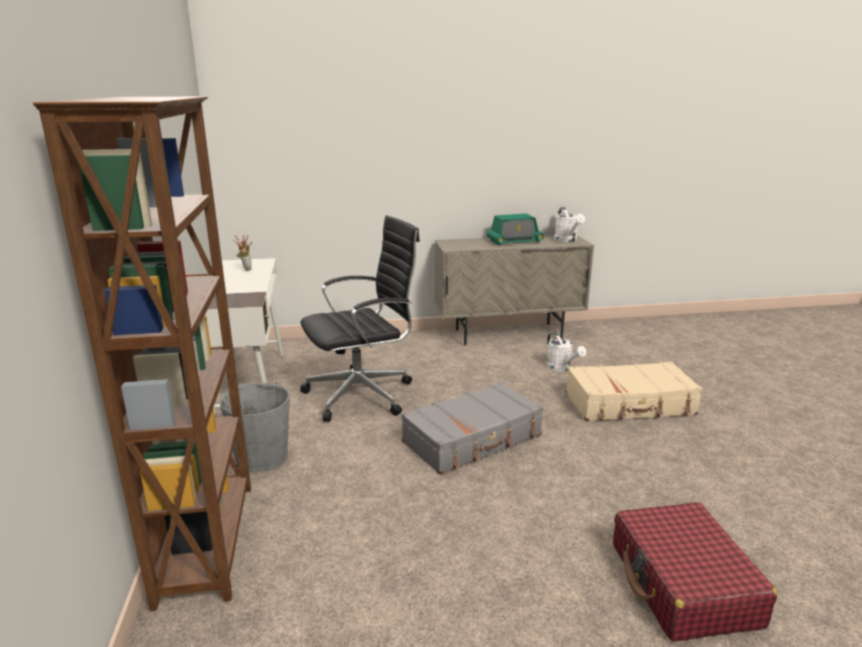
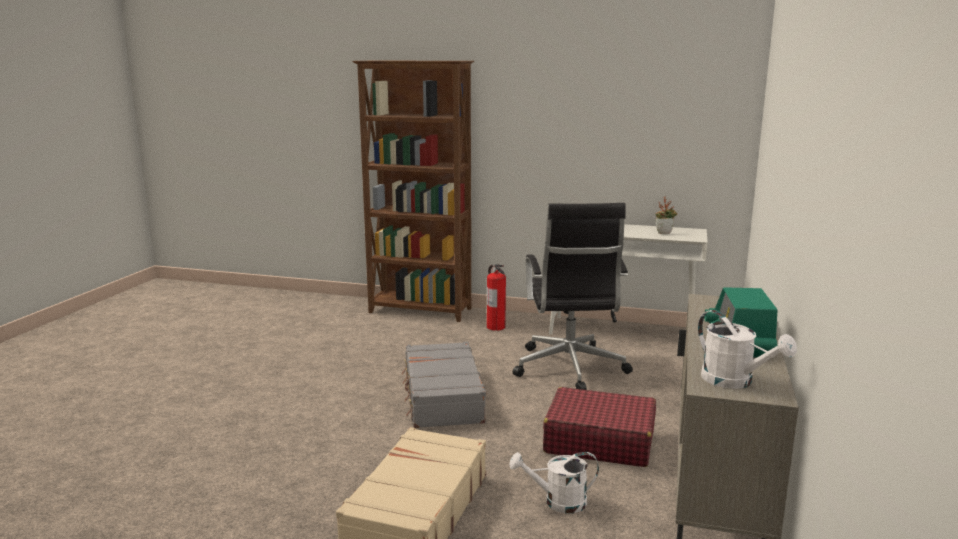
camera: 115 degrees right, 5 degrees down
(261, 457) = (495, 327): grey bucket -> fire extinguisher
(567, 240) = (735, 382): white watering can -> white watering can turned 135 degrees counterclockwise
(683, 585) = (197, 417): red suitcase -> red suitcase (599, 441)

